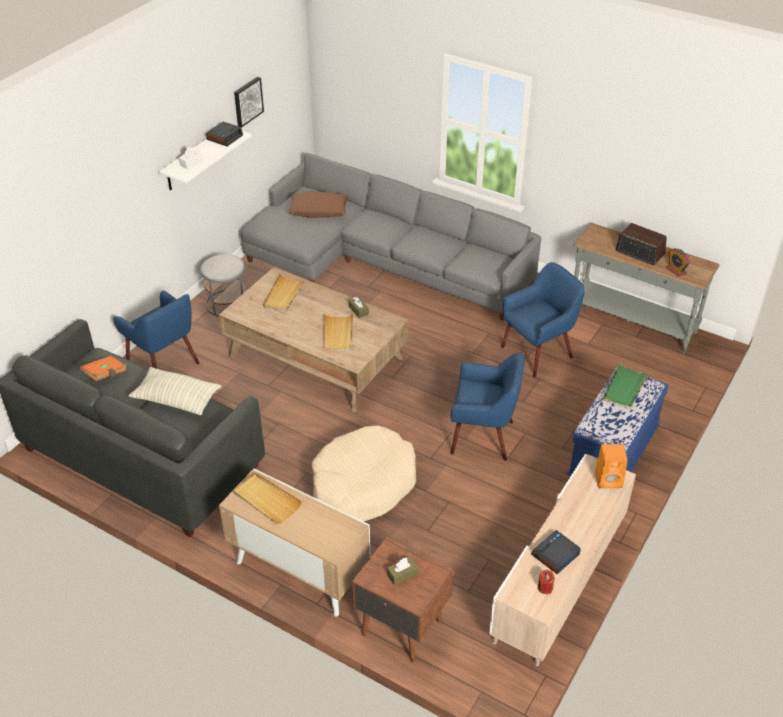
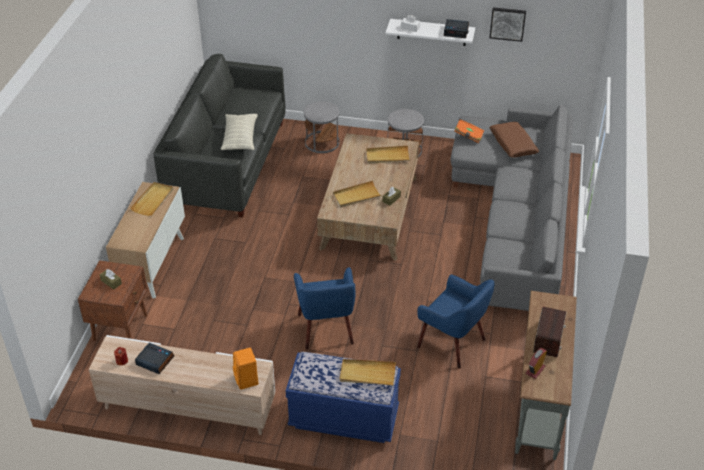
camera: 70 degrees right, 0 degrees up
(106, 374) = (250, 103): orange book -> orange book (468, 136)
(164, 363) = (321, 142): blue armchair -> grey side table
(363, 484) = (245, 274): beige dog bed -> none
(625, 387) = (367, 374): green tray -> beige tray

